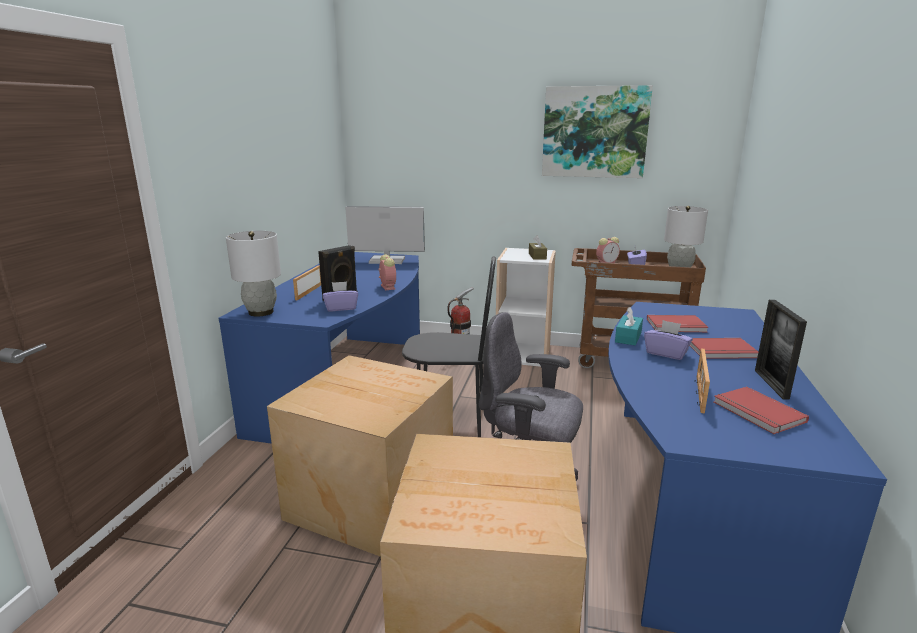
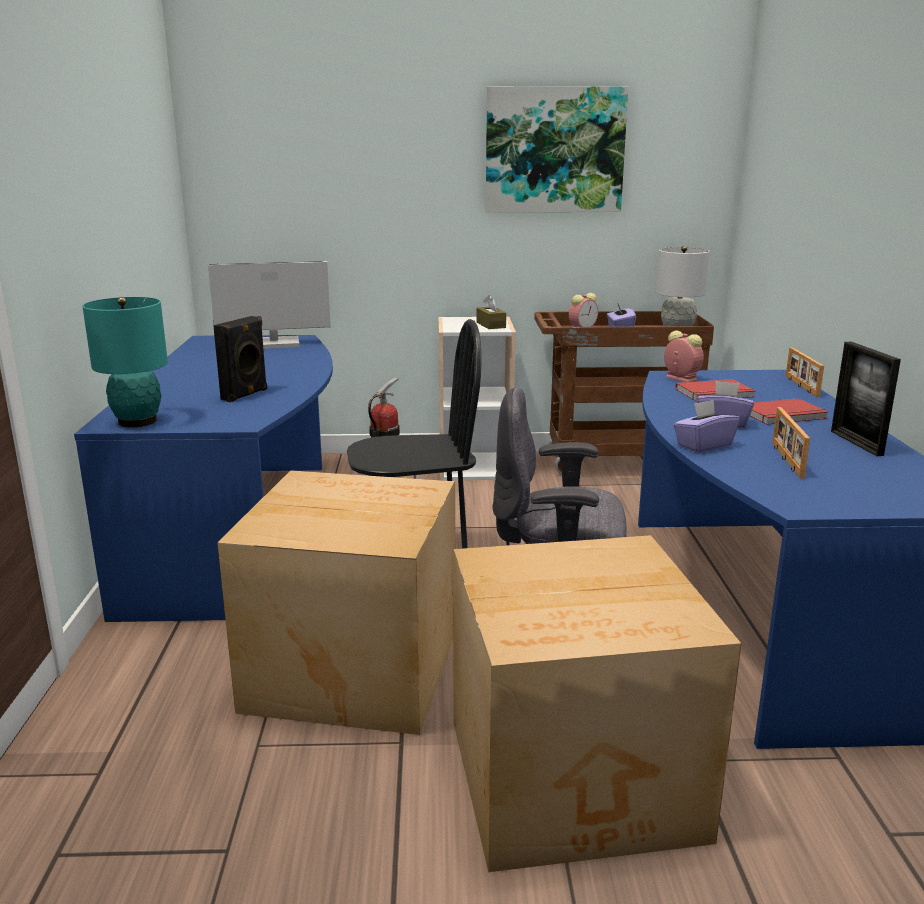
camera: 15 degrees left, 0 degrees up
(261, 312) = (137, 421): white table lamp -> turquoise table lamp
(308, 292) = (188, 391): picture frame -> picture frame (800, 386)
(341, 308) = (257, 407): purple tissue box -> purple tissue box (703, 445)
(387, 287) = (303, 376): alarm clock -> alarm clock (680, 378)
(628, 337) = (667, 410): turquoise tissue box -> none
(757, 413) = (859, 472): red book -> none

